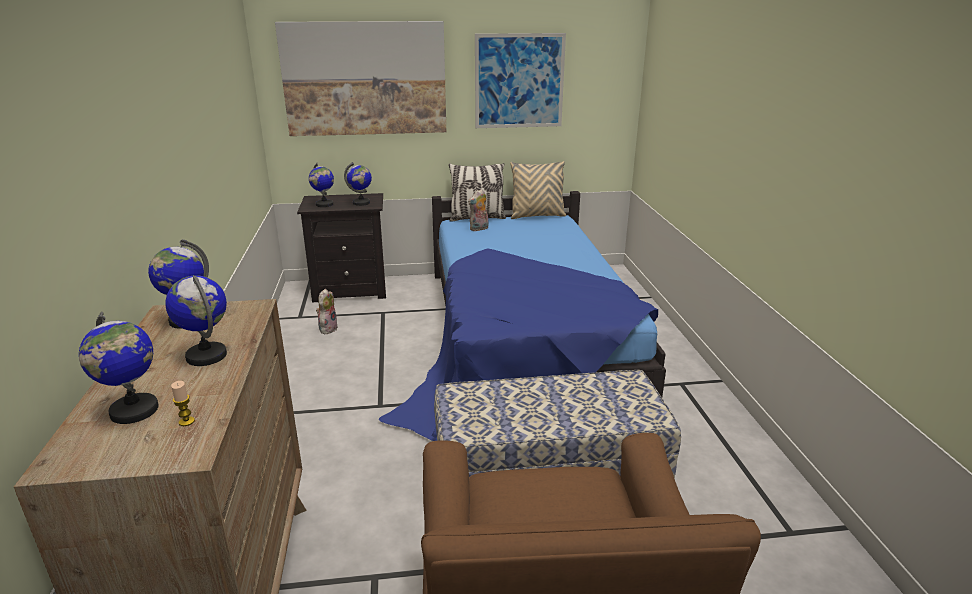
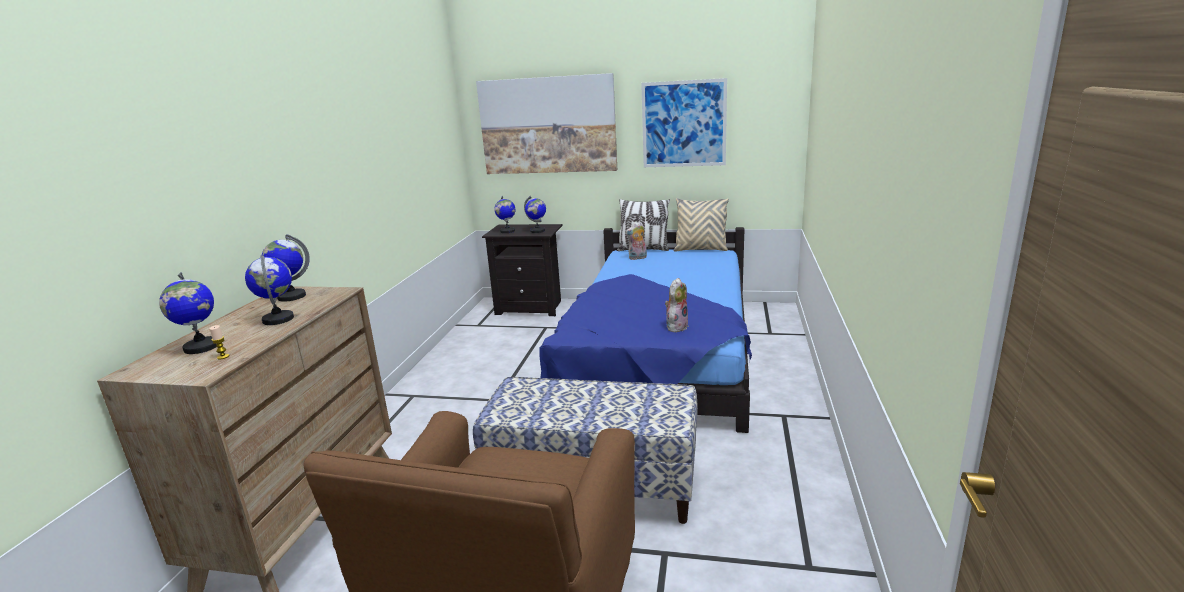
camera: 20 degrees right, 5 degrees down
(327, 328) = (494, 336): plush toy -> plush toy (676, 326)

